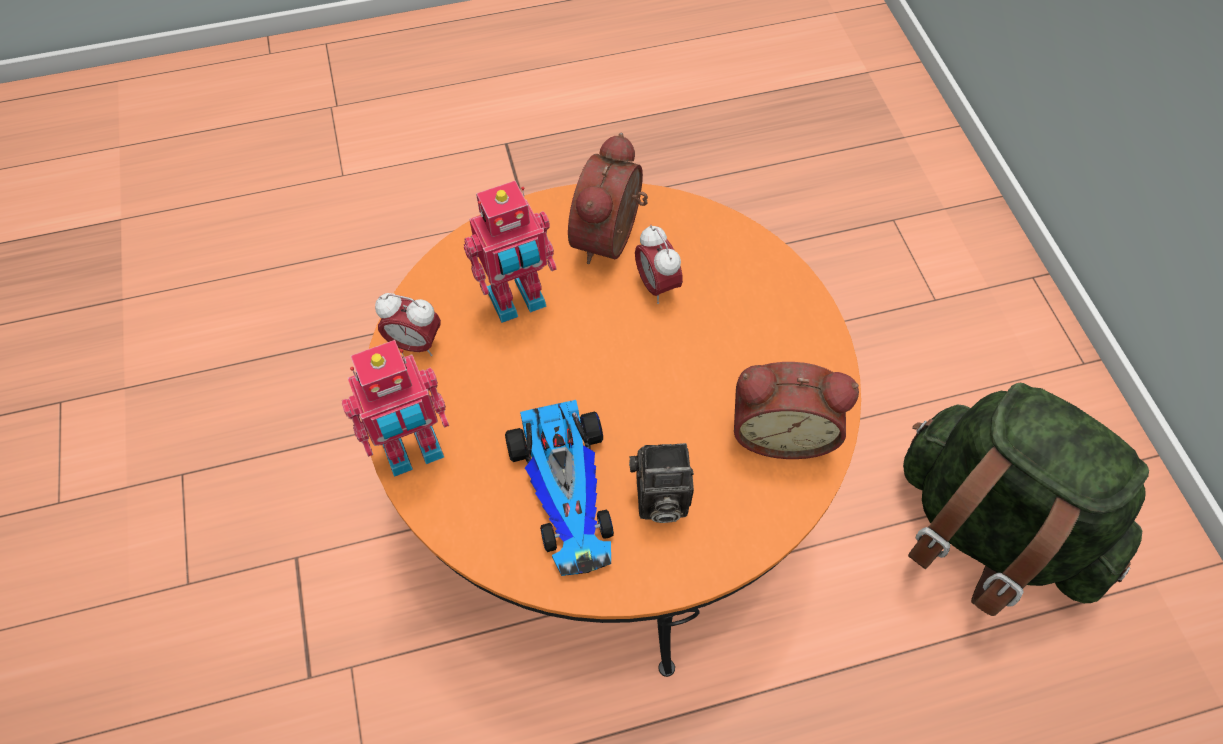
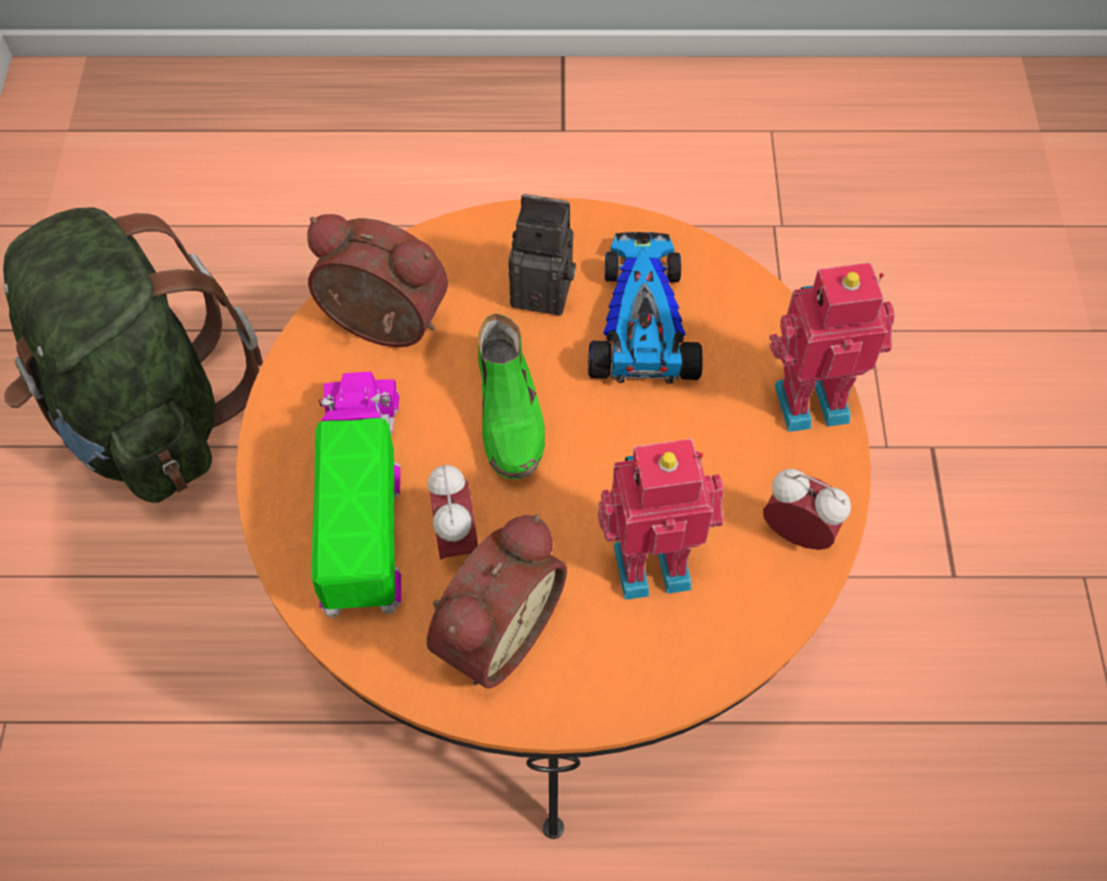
camera: 165 degrees left, 0 degrees up
(650, 383) = (510, 413): none -> green shoe
(732, 294) = (362, 502): none -> toy truck

